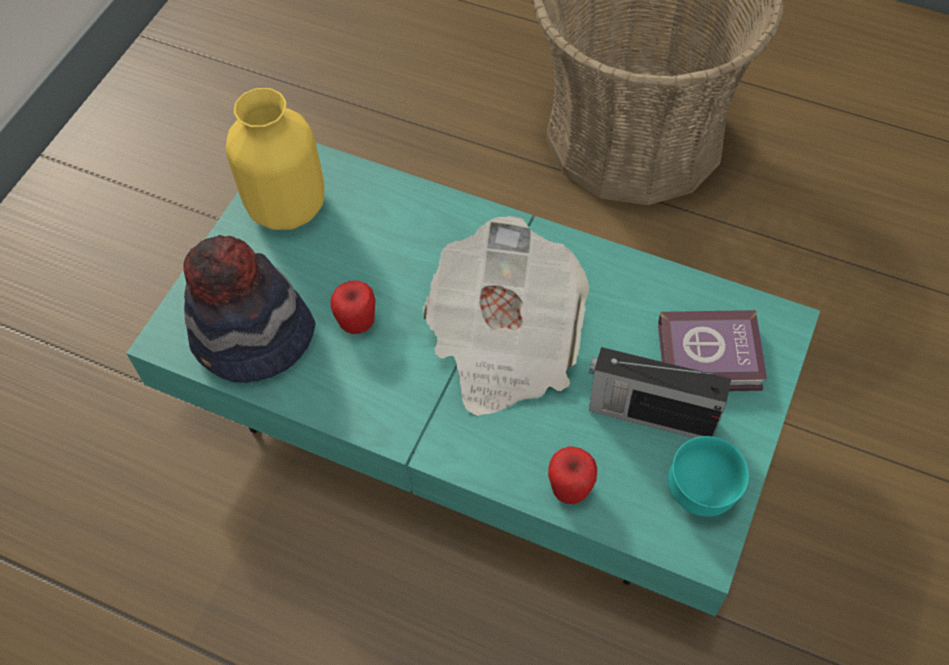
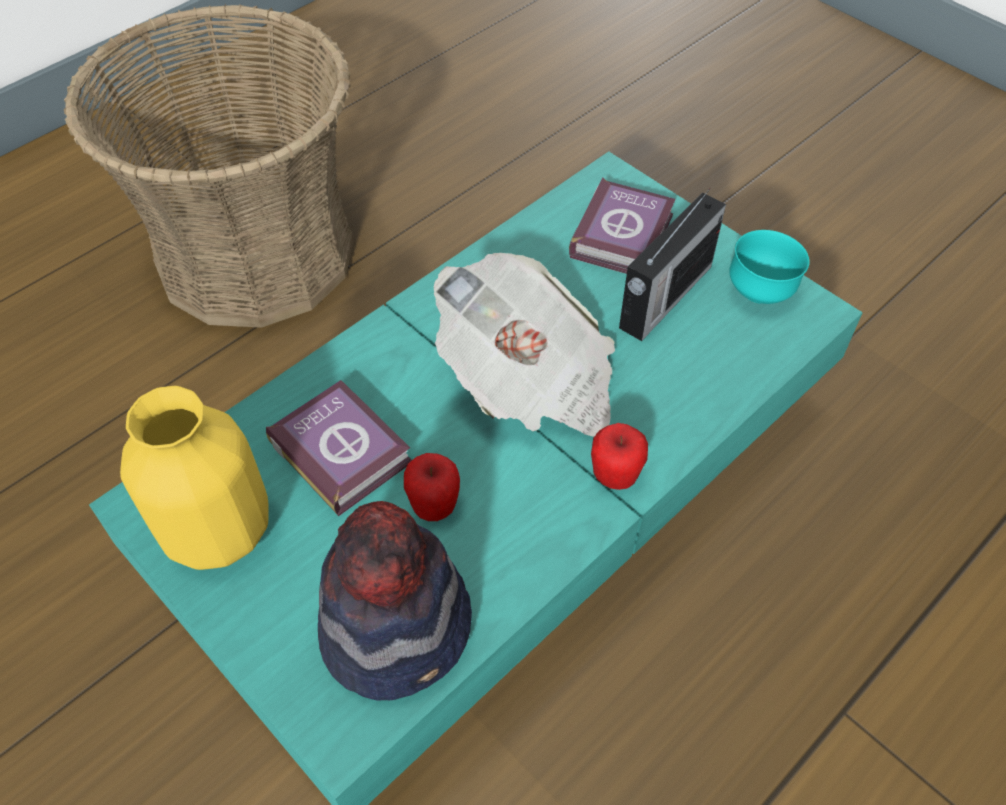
camera: 70 degrees left, 5 degrees down
(381, 246) = (341, 450): none -> book
(570, 489) = (722, 385): apple -> apple (615, 476)

